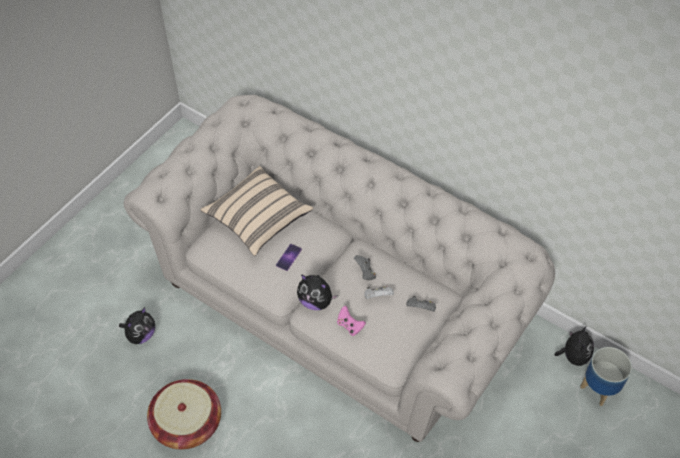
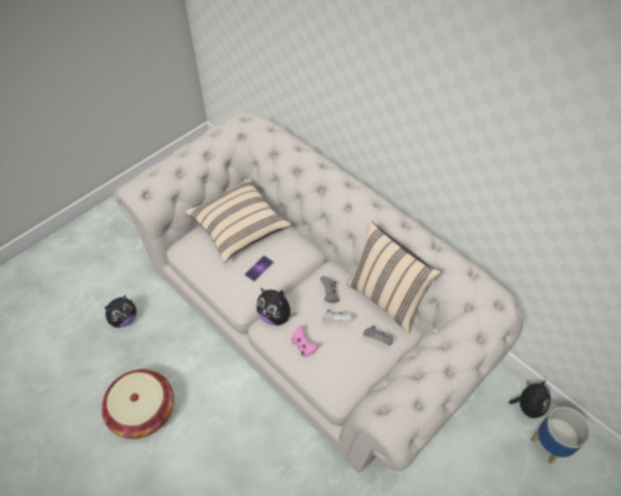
camera: 10 degrees right, 0 degrees up
(421, 268) = (386, 298): none -> beige pillow

